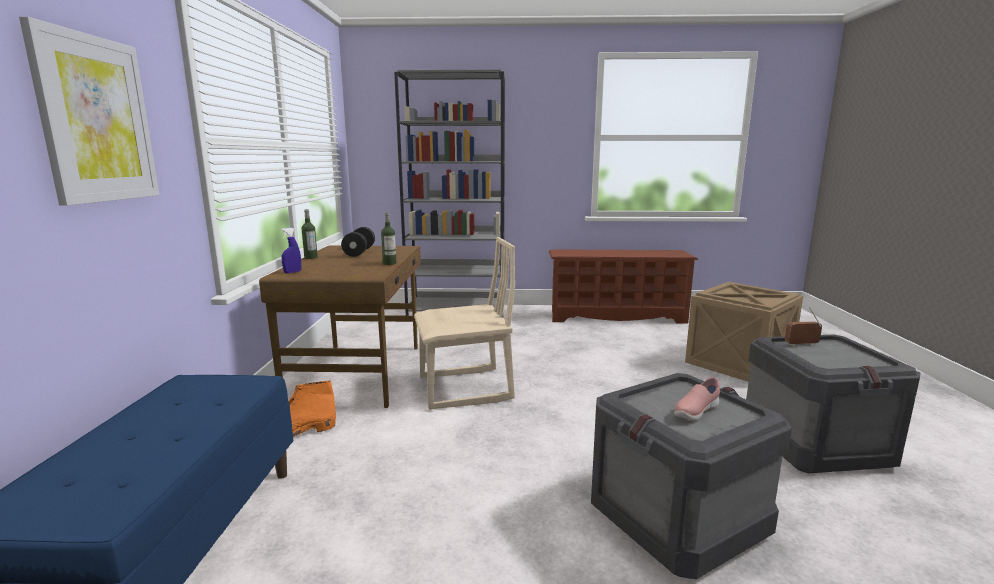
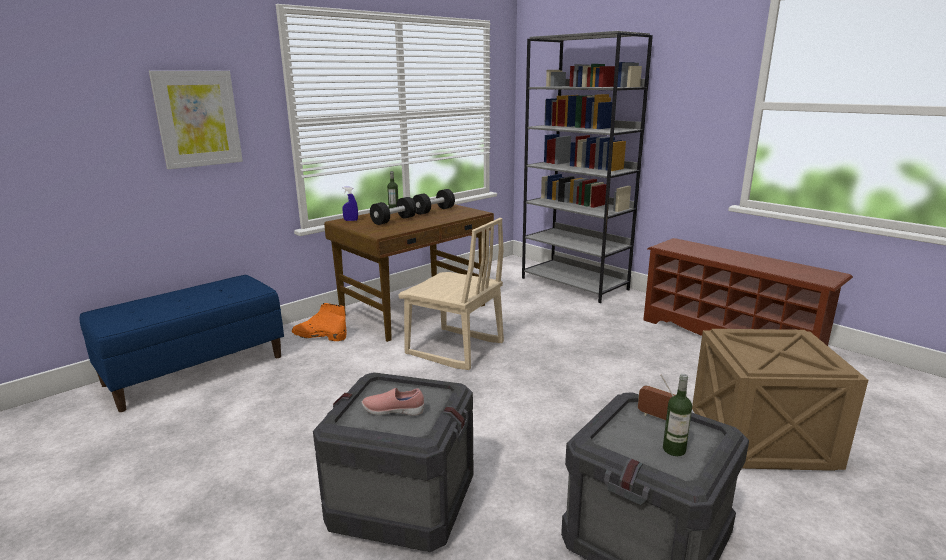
camera: 45 degrees right, 5 degrees up
(345, 264) = (394, 220): none -> black dumbbell
(389, 263) = (420, 225): bottle -> bottle (674, 449)

